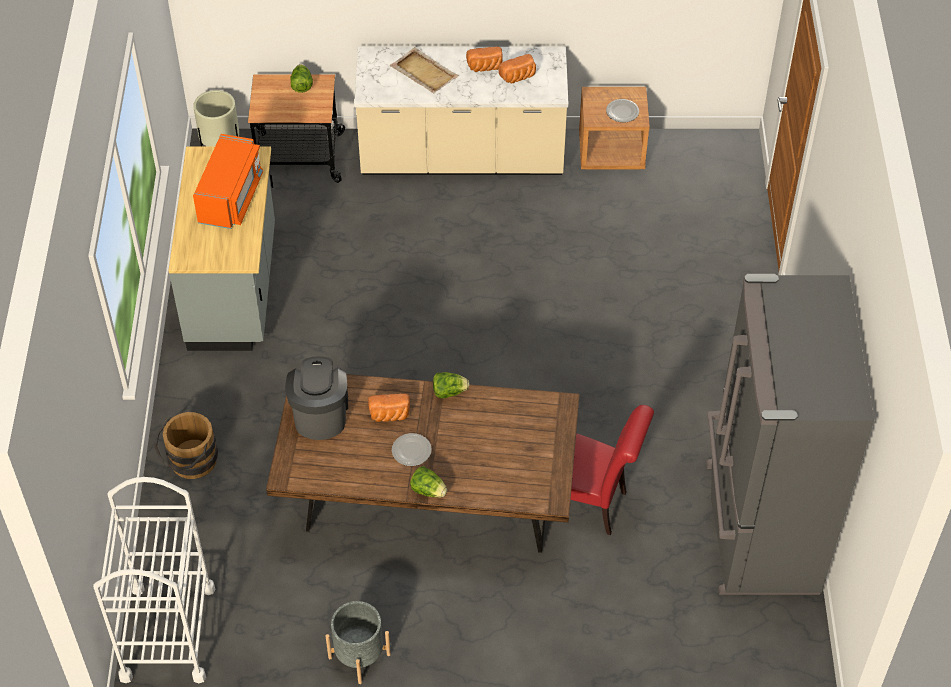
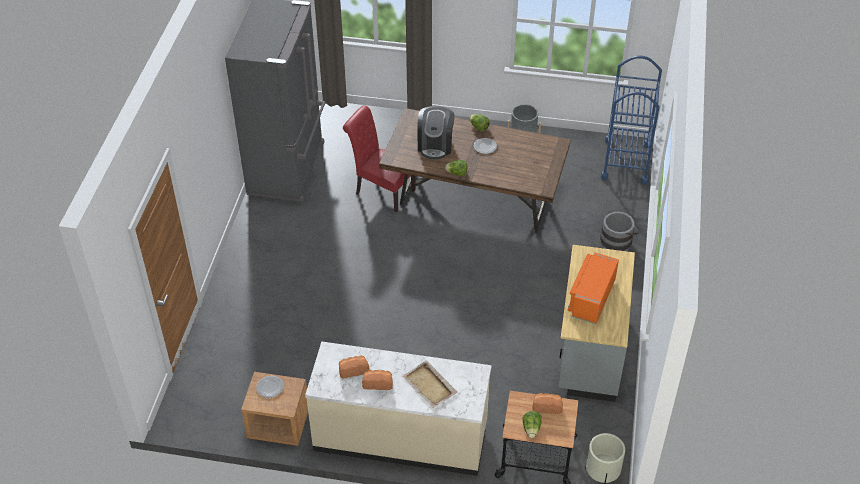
camera: 170 degrees left, 5 degrees down
(168, 633) = (626, 161): white cart -> blue cart
(189, 463) = (617, 242): brown bucket -> grey bucket
(320, 414) = (537, 171): coffee machine -> coffee machine (435, 145)
(389, 415) = (495, 165): bread -> bread (547, 406)

